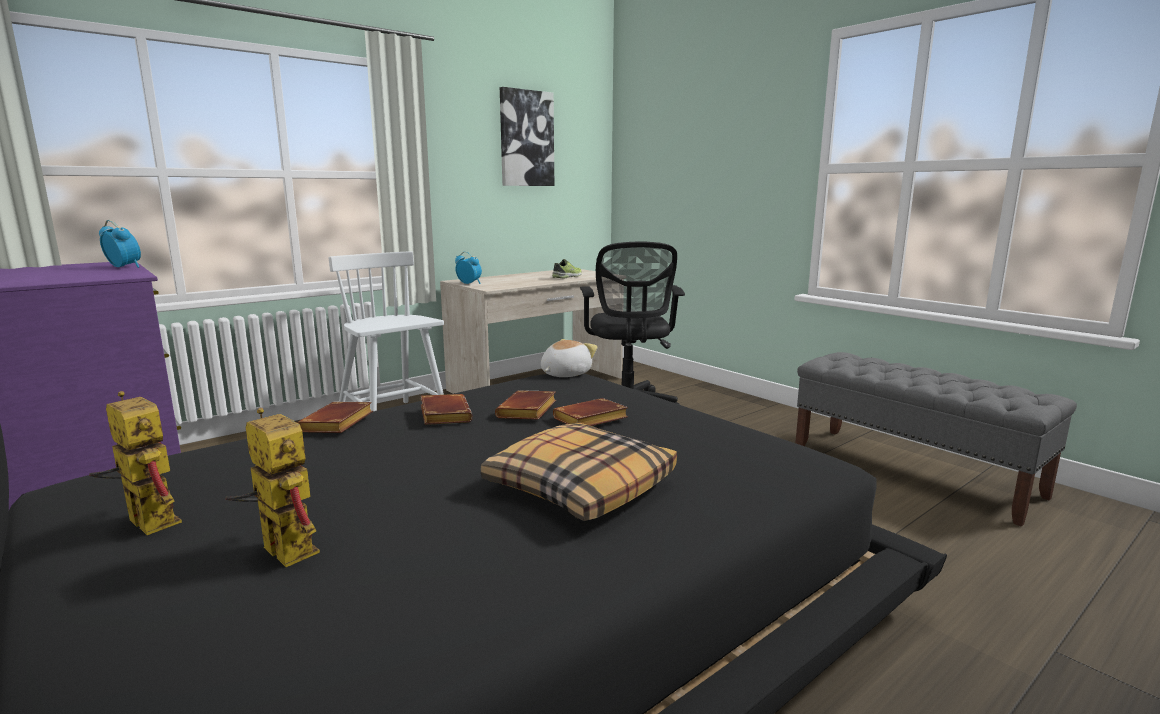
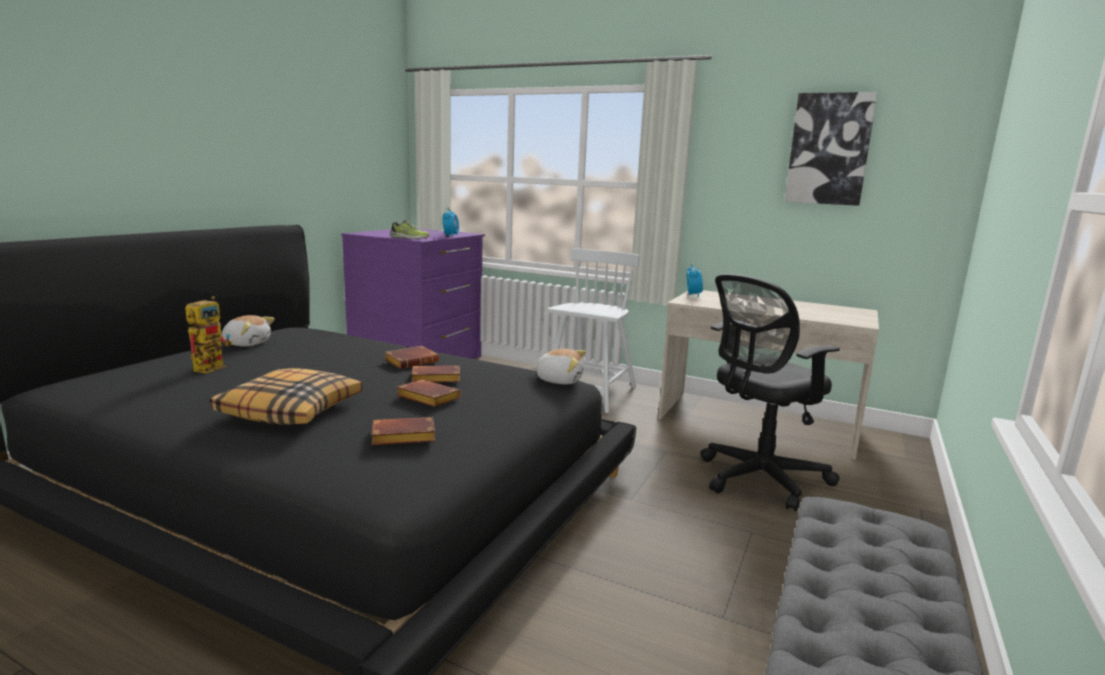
camera: 65 degrees right, 0 degrees up
(144, 520) = (247, 343): toy robot -> plush toy
(337, 424) = (382, 345): brown book -> brown book (401, 438)
(568, 276) = (807, 313): shoe -> shoe (409, 238)

